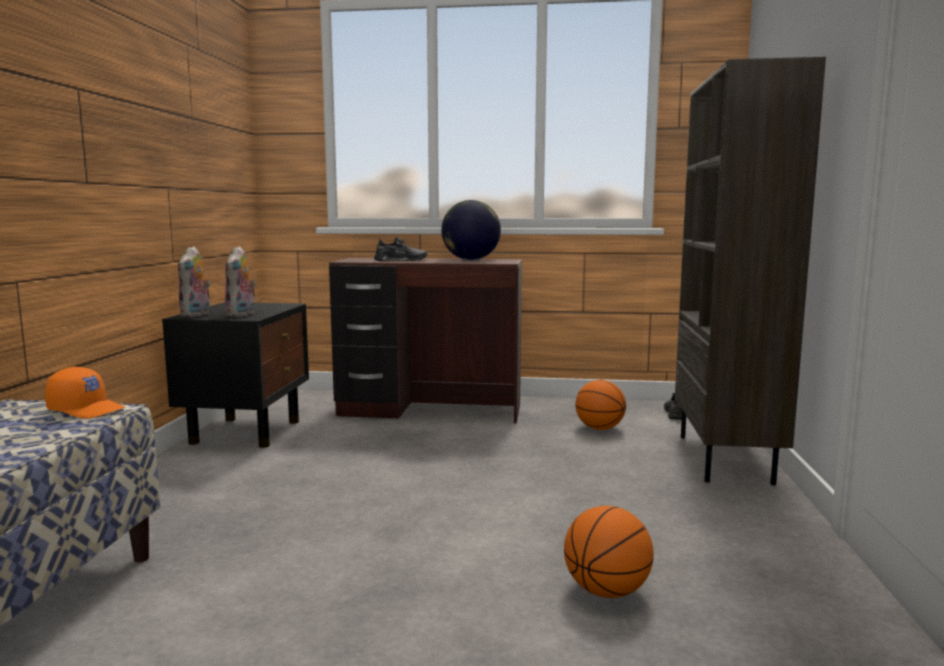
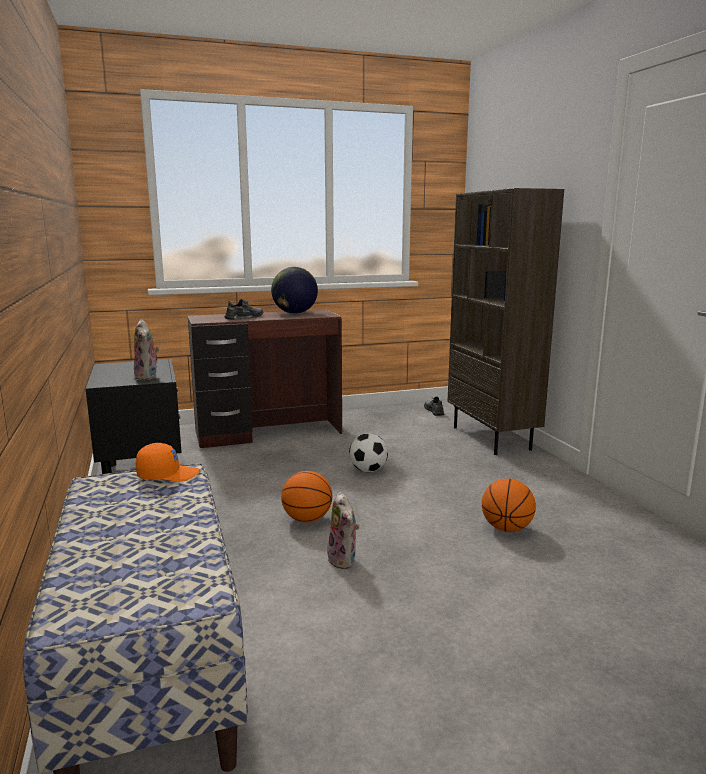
camera: 25 degrees left, 5 degrees up
(196, 315) = (108, 381): plush toy -> plush toy (344, 560)
(496, 472) = (368, 470): none -> football
(599, 428) = (399, 429): basketball -> basketball (307, 519)

